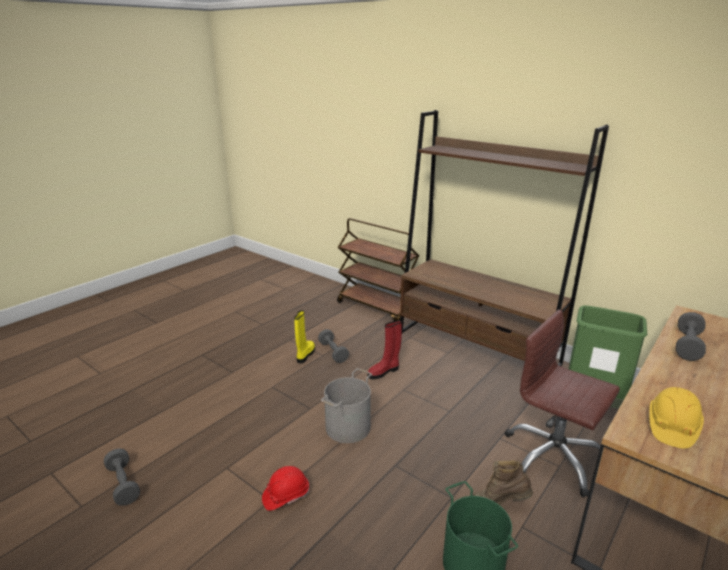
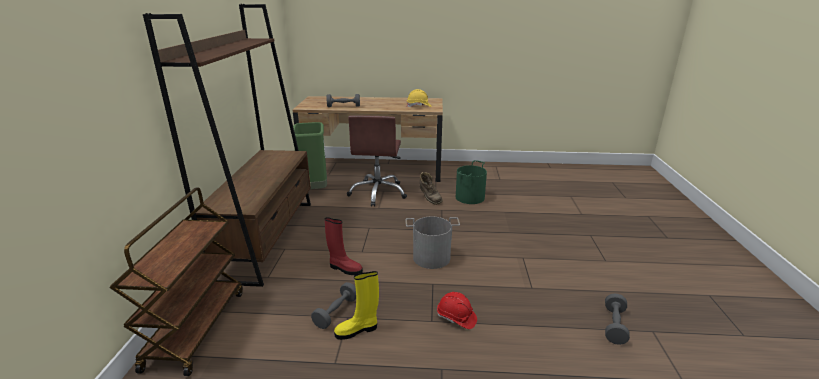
camera: 125 degrees left, 0 degrees up
(286, 496) = (512, 254): red hard hat -> red hard hat (456, 318)

